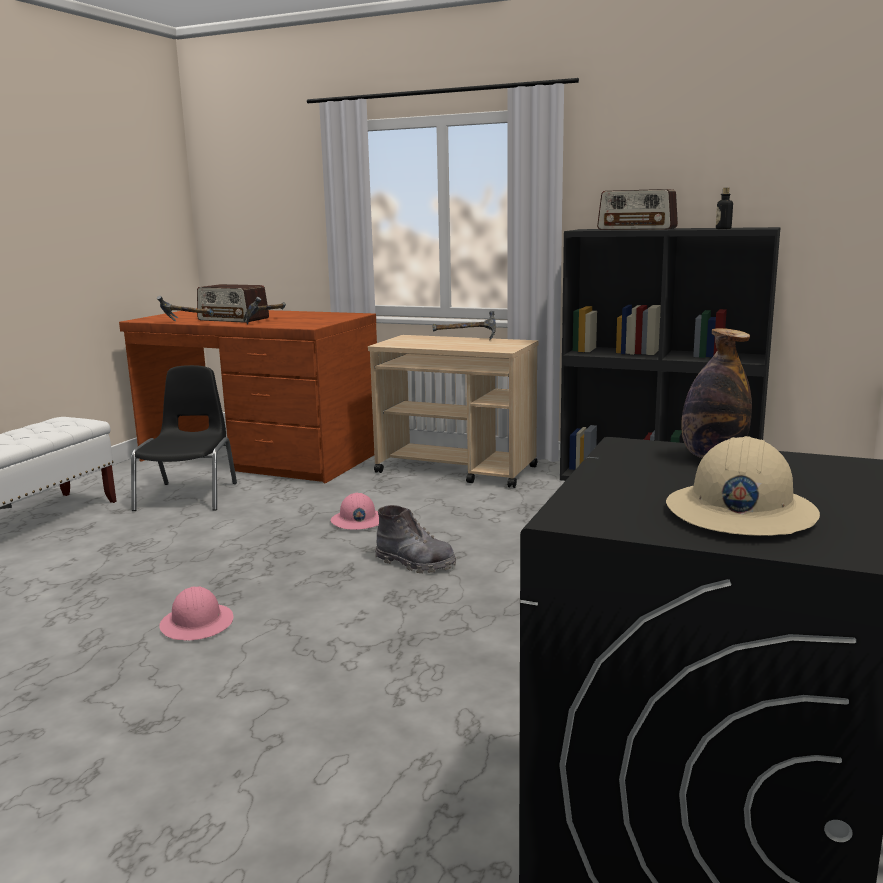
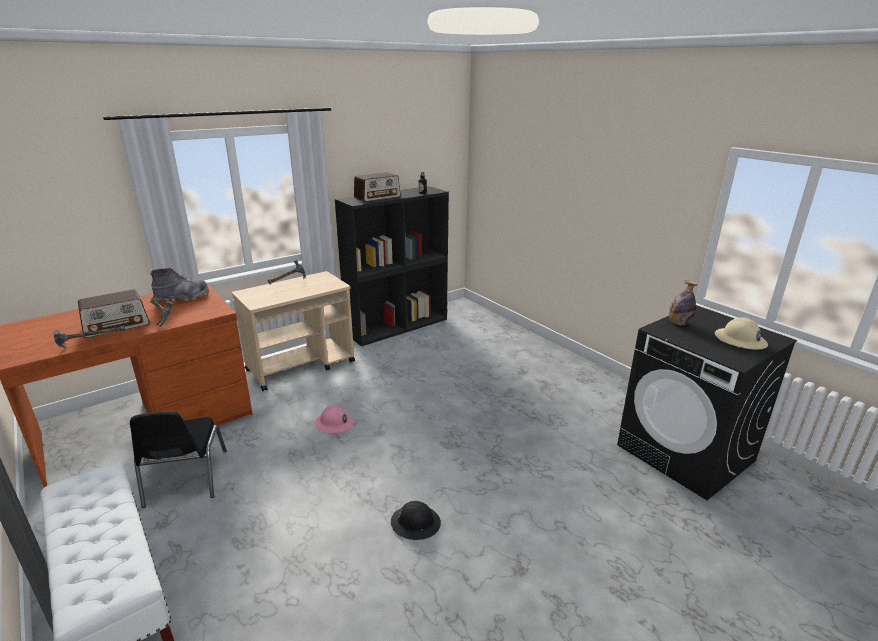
camera: 60 degrees left, 10 degrees up
(189, 496) = (185, 479): black chair -> black chair turned 135 degrees counterclockwise
(197, 624) = (415, 523): pink hard hat -> black hard hat
(415, 563) = (415, 424): grey boot -> grey boot (182, 297)

